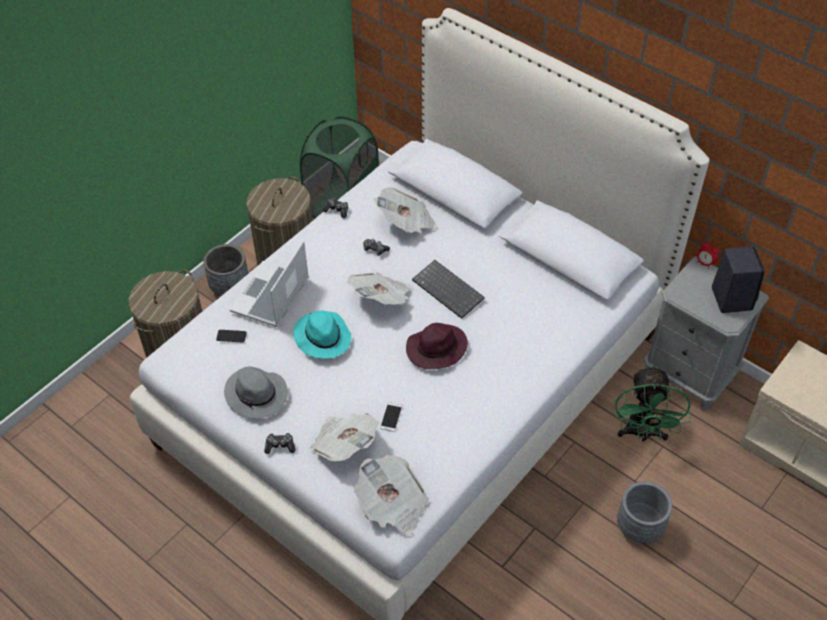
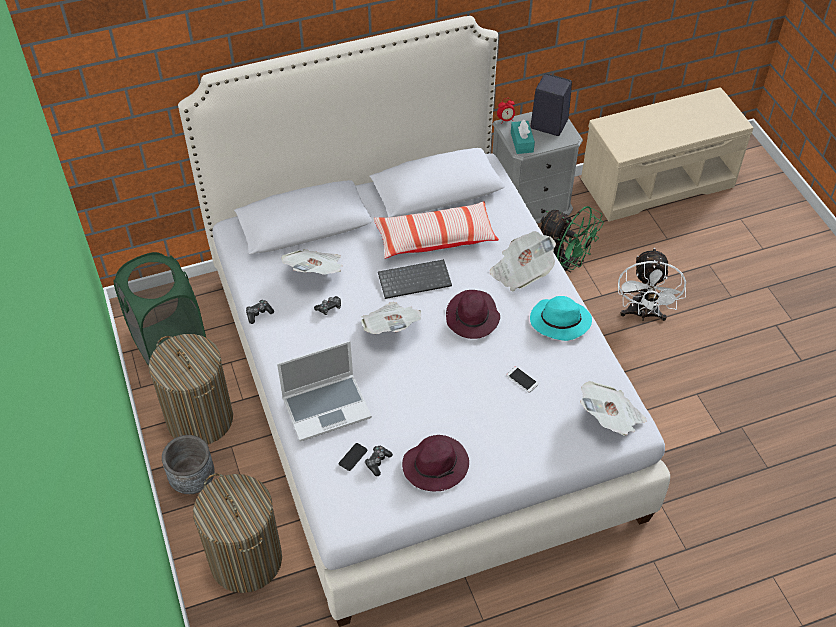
camera: 60 degrees left, 0 degrees up
(257, 395) = (436, 465): grey hat -> purple hat
(271, 297) = (327, 407): laptop -> laptop turned 75 degrees counterclockwise
(280, 446) = (502, 471): game controller -> game controller (377, 462)
(322, 337) = (404, 388): turquoise hat -> turquoise hat (559, 322)
(345, 444) = (530, 424): newspaper -> newspaper (521, 272)
(508, 282) = (435, 238): none -> pillow
(639, 527) = (643, 314): grey planter -> white fan
(686, 289) = (522, 142): none -> turquoise tissue box

